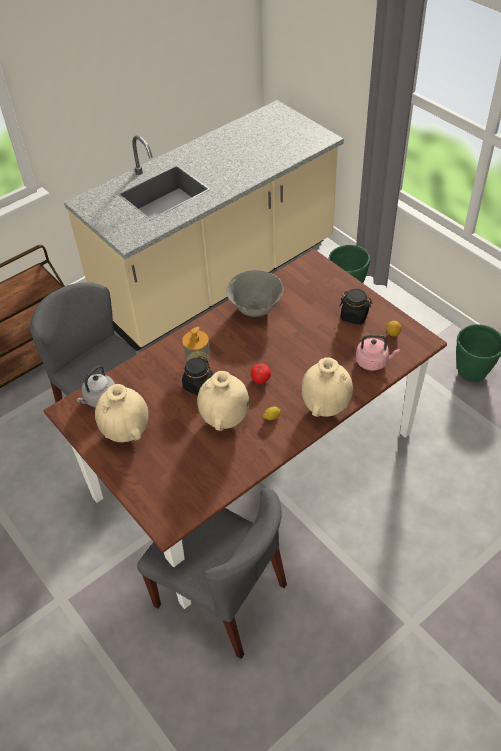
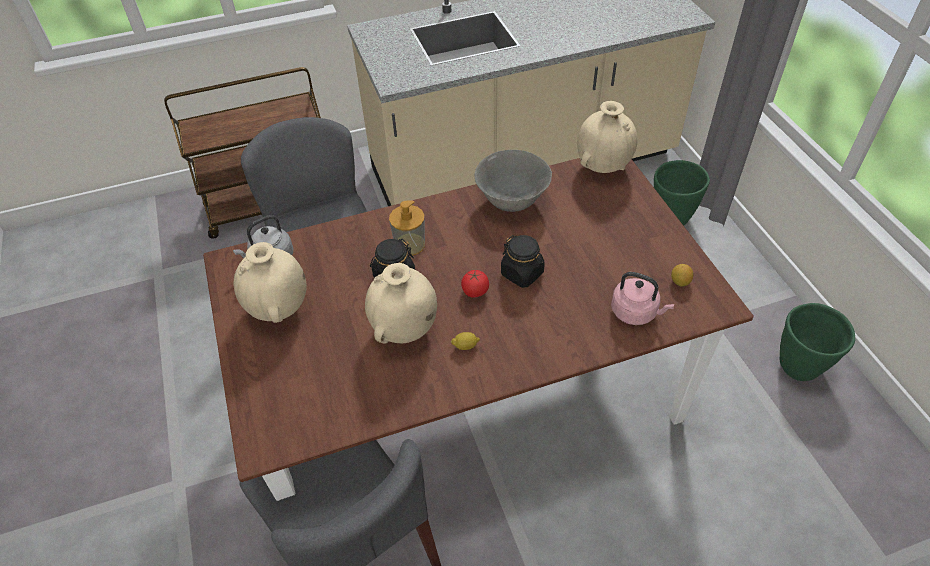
camera: 20 degrees right, 0 degrees up
(325, 406) = (543, 353): beige vase -> beige vase (603, 167)
(354, 316) = (637, 244): black jar -> black jar (522, 273)

